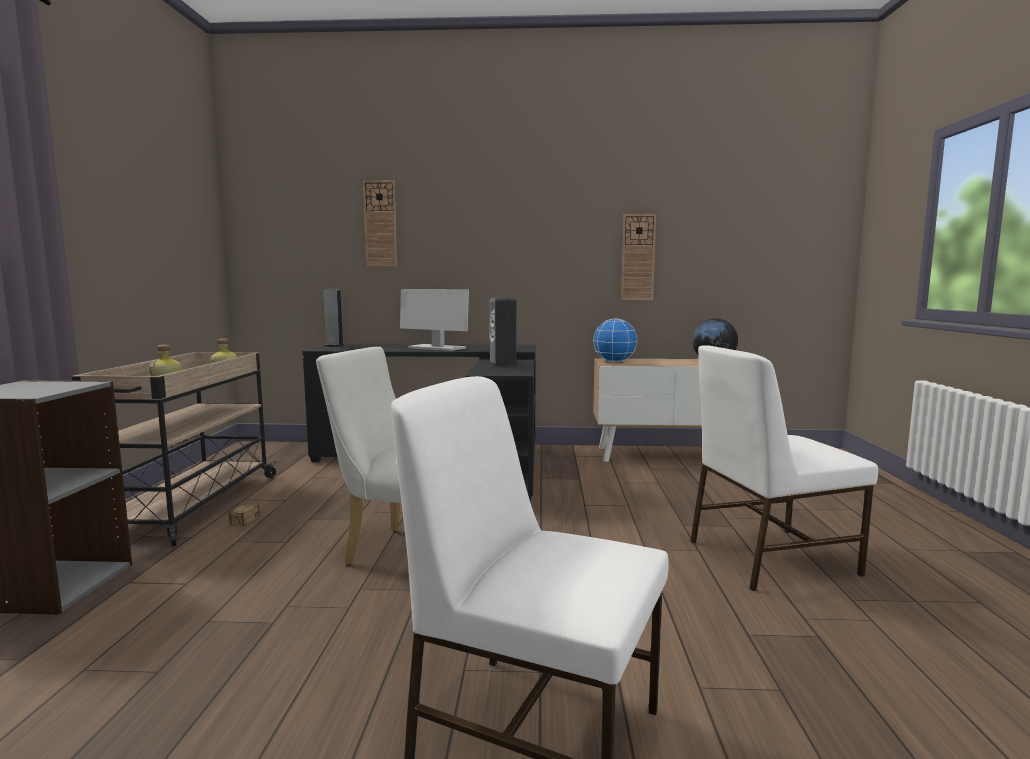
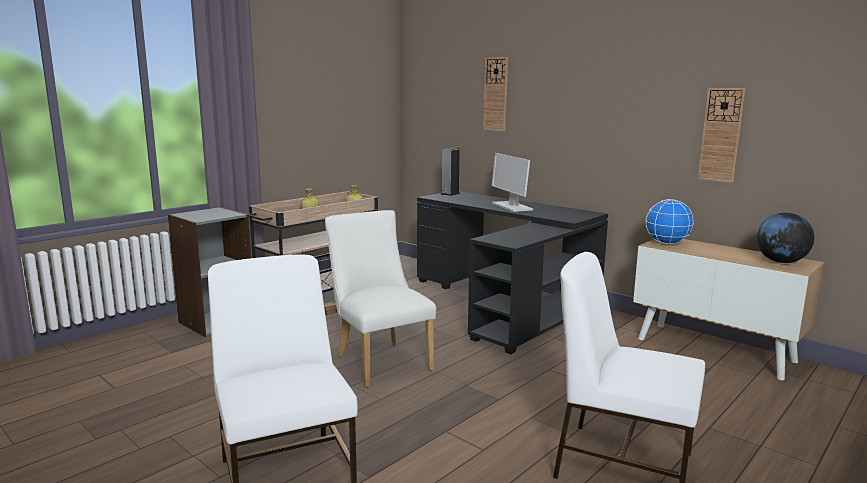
camera: 40 degrees right, 5 degrees up
(503, 364) = (530, 232): speaker -> none

